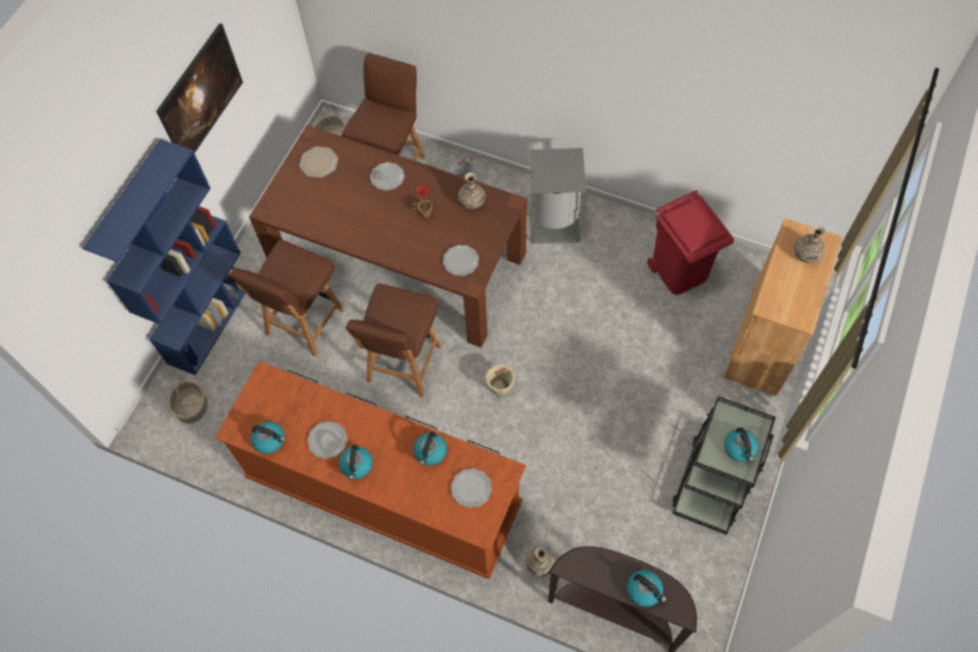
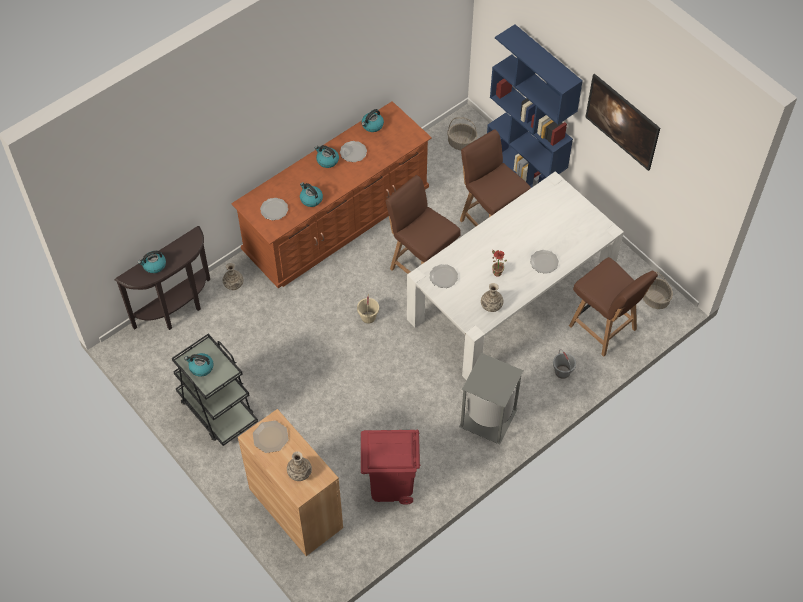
camera: 115 degrees right, 5 degrees down
(319, 162) = (581, 226): plate -> plate (270, 437)
(398, 261) = (510, 298): brown dining table -> white dining table

